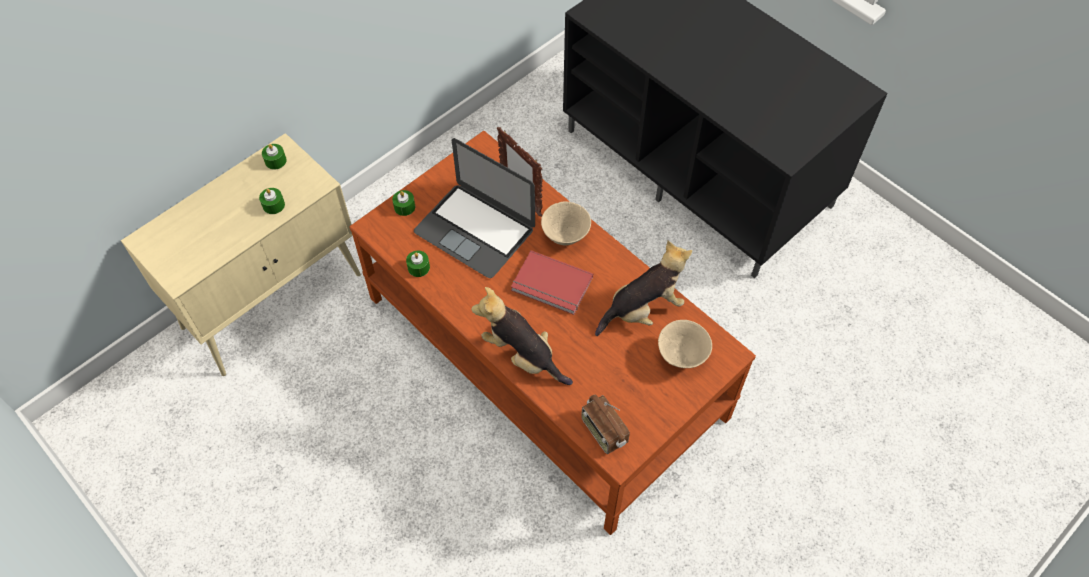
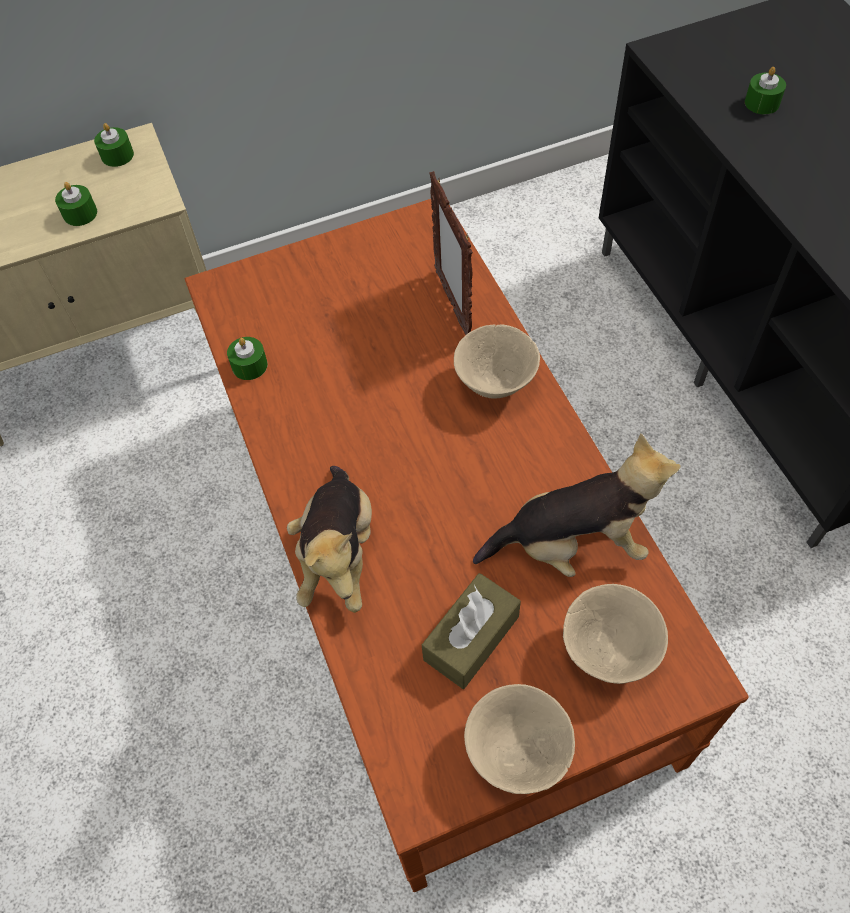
camera: 25 degrees right, 0 degrees up
(404, 207) = (274, 272): green candle -> green candle (762, 103)
(475, 230) = (359, 334): laptop -> none
(522, 355) = (338, 554): plush toy -> plush toy turned 150 degrees counterclockwise
(551, 286) = (437, 456): red book -> none
(603, 432) = (411, 740): radio -> none
(611, 373) = (471, 638): none -> brown tissue box
(657, 418) = (517, 750): none -> beige bowl

